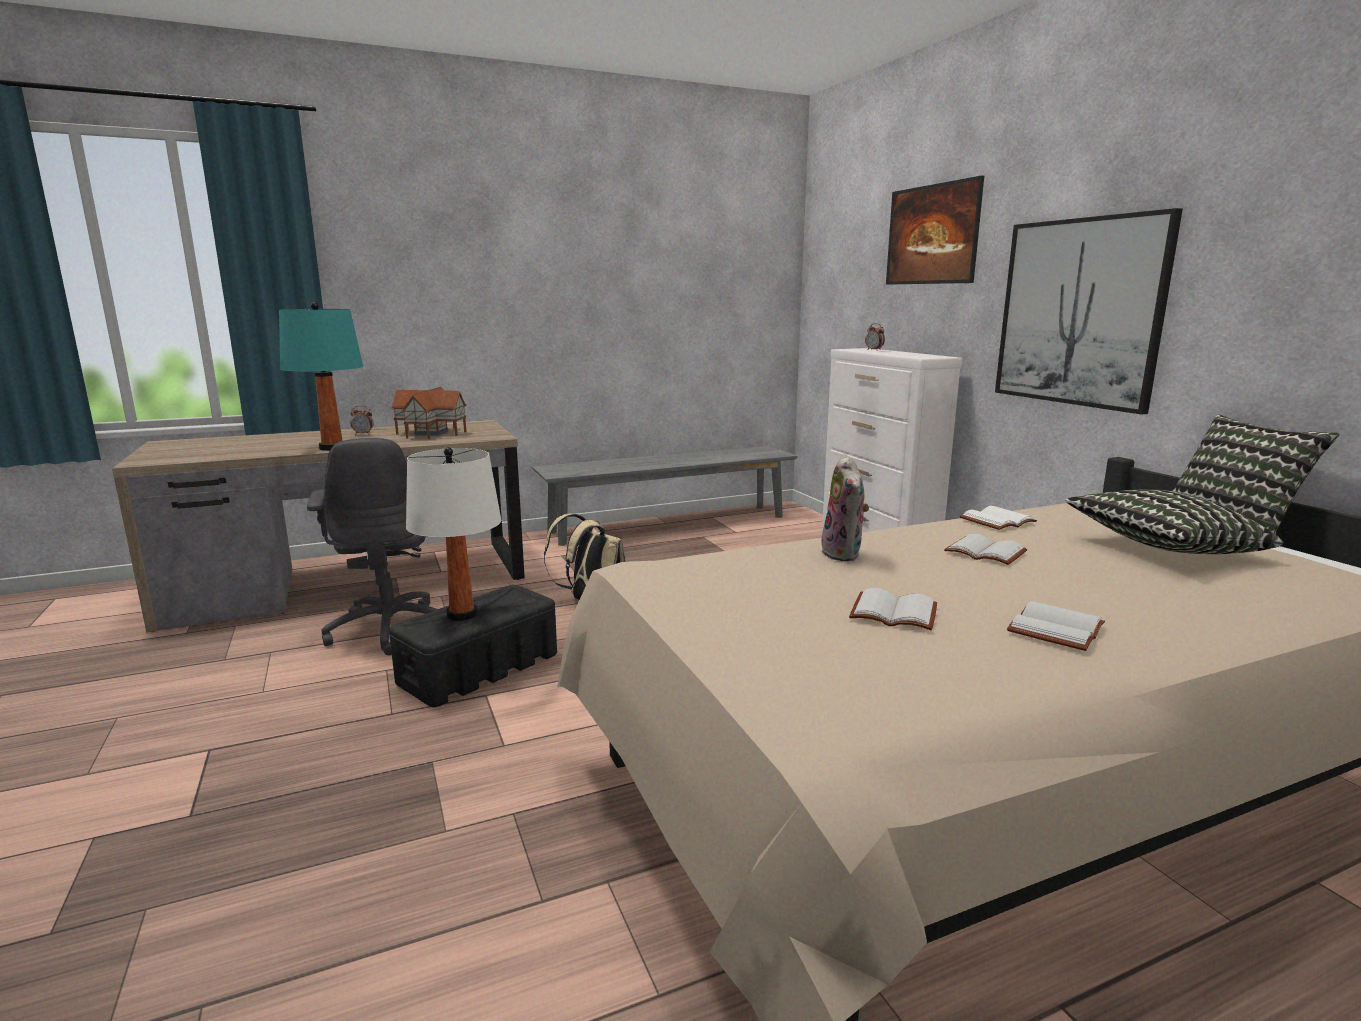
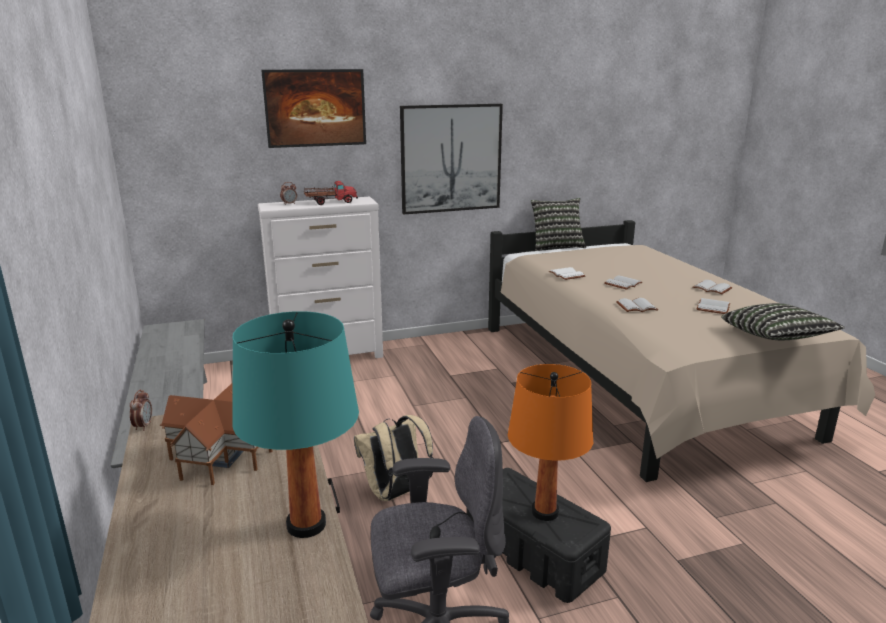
camera: 85 degrees left, 5 degrees up
(363, 434) = (186, 519): alarm clock -> alarm clock (143, 426)
(462, 615) = (545, 512): white table lamp -> orange table lamp
(844, 554) = (636, 307): plush toy -> white book
(901, 353) = (330, 202): none -> toy truck
(1163, 549) = (605, 259): pillow -> pillow (776, 338)

